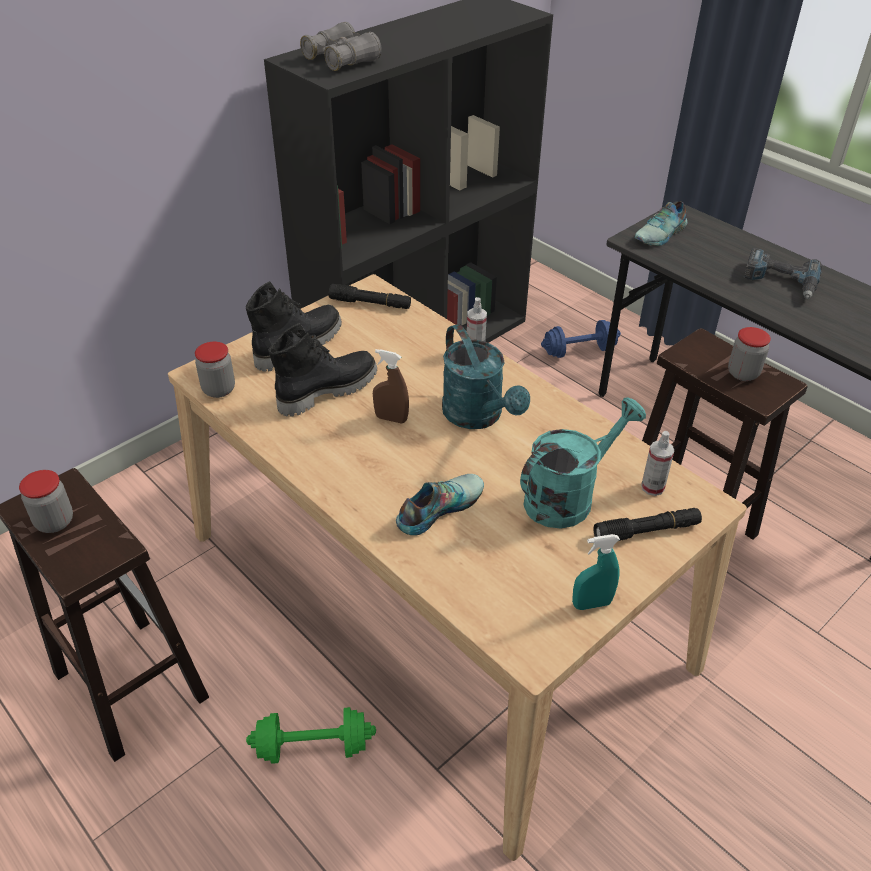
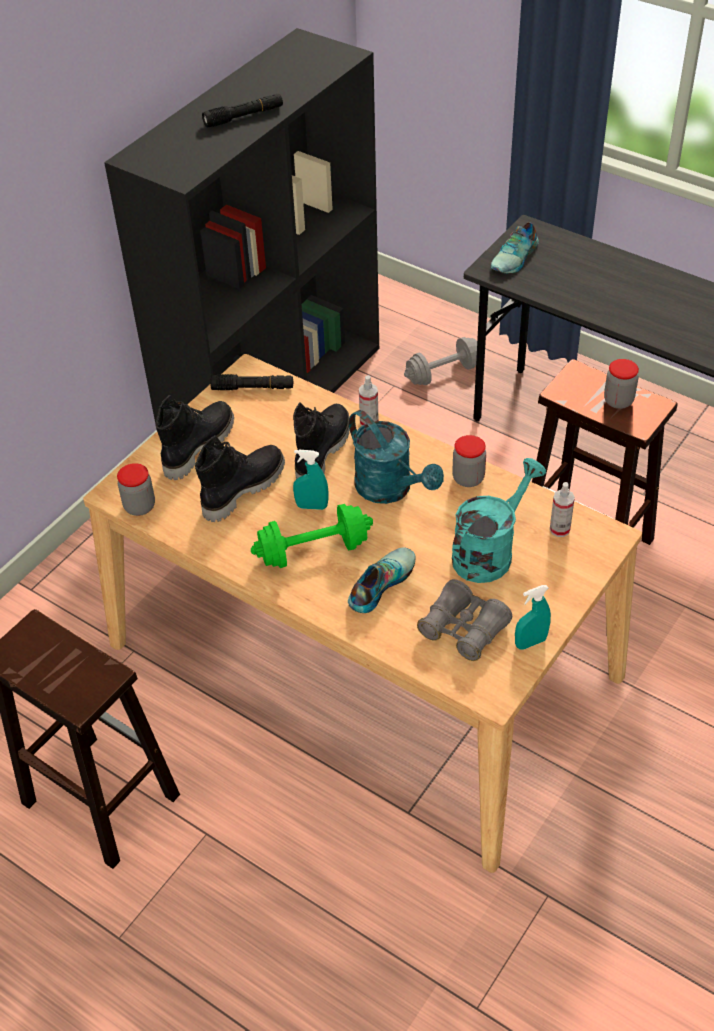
camera: 10 degrees left, 5 degrees up
(54, 522) = (40, 662): jar -> jar (468, 478)
(313, 747) = (291, 817): green dumbbell -> green dumbbell (313, 551)
(341, 60) = (183, 152): grey binoculars -> grey binoculars (463, 629)
(391, 418) = (312, 506): brown spray bottle -> turquoise spray bottle
(418, 369) = (321, 451): none -> black boot
(579, 351) = (443, 373): blue dumbbell -> grey dumbbell
(646, 531) = (562, 570): black flashlight -> black flashlight (244, 117)
(780, 281) = (637, 294): power drill -> none

